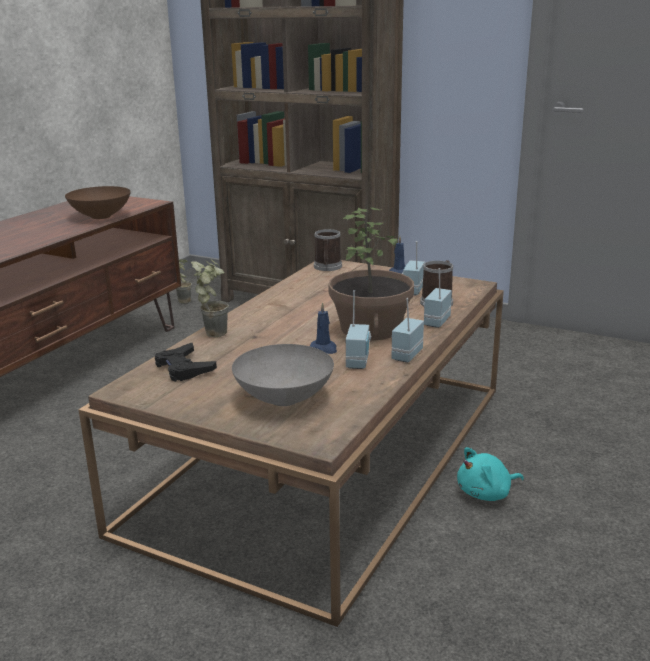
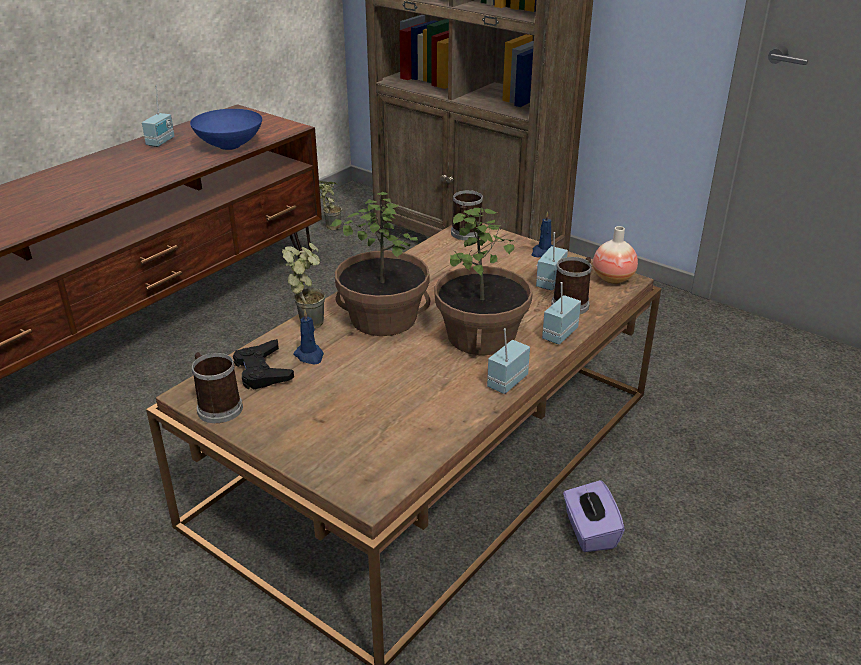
camera: 10 degrees right, 10 degrees up
(100, 216) = (228, 146): brown bowl -> blue bowl
(150, 396) = (217, 406): none -> mug
(280, 324) = (384, 318): none -> potted plant
(284, 399) = (351, 431): grey bowl -> none
(324, 349) = (419, 361): blue candle -> blue candle (310, 356)
(359, 361) = (451, 385): radio -> radio (161, 142)
(464, 284) = (613, 278): none -> vase
(486, 493) = (589, 531): turquoise plush toy -> purple tissue box

